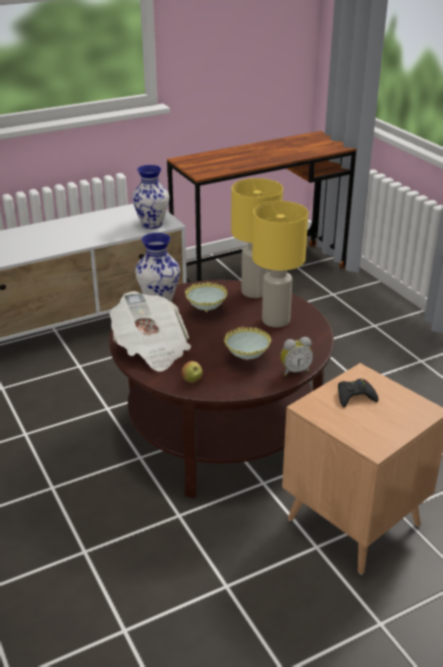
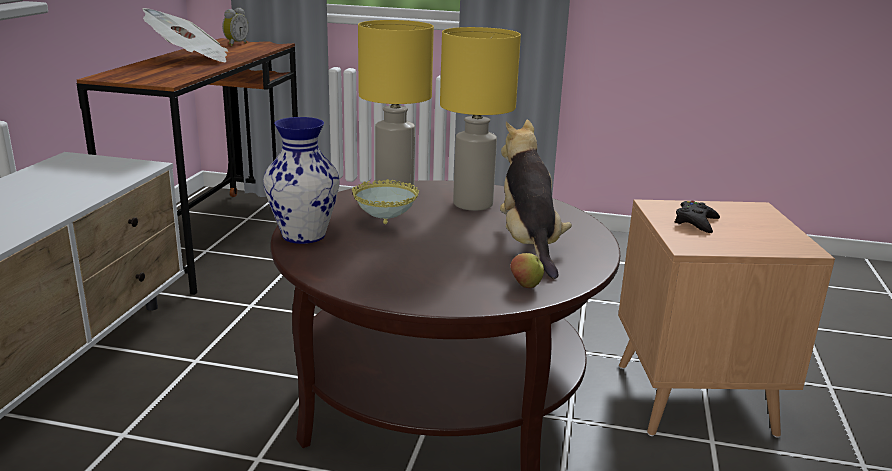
camera: 50 degrees left, 10 degrees down
(151, 349) = (408, 280): newspaper -> newspaper (190, 58)
(152, 224) = (120, 172): vase -> none
(247, 360) = (529, 244): bowl -> plush toy
(295, 371) = (589, 233): alarm clock -> alarm clock (235, 44)

